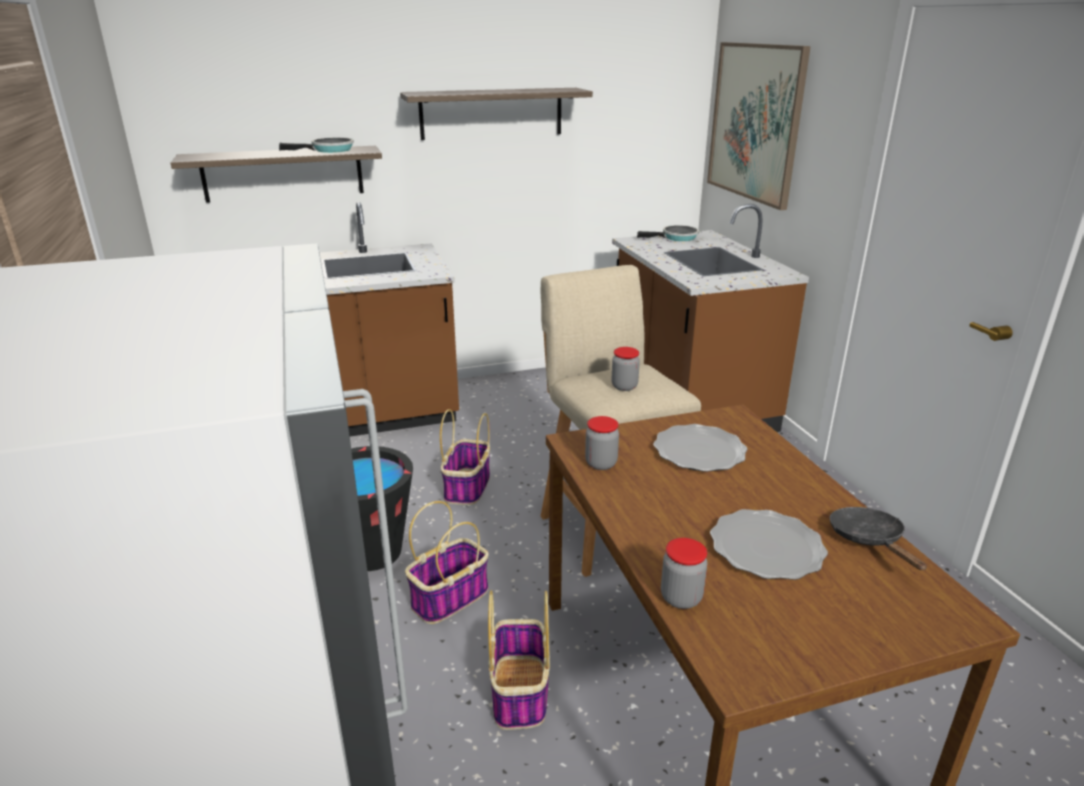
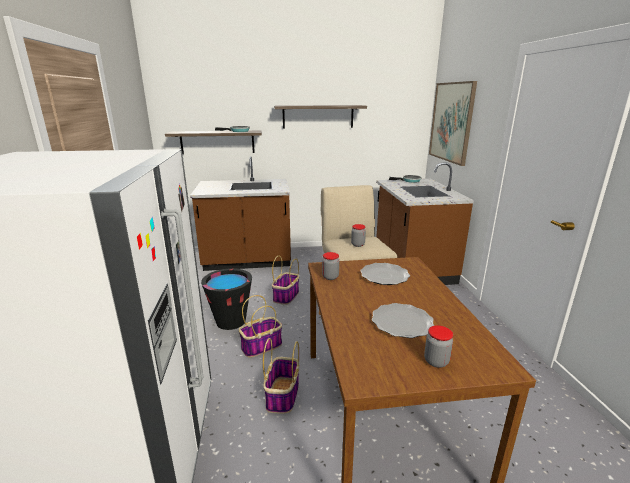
camera: 10 degrees right, 5 degrees down
(681, 598) = (345, 341): jar -> jar (436, 361)
(869, 540) = (462, 324): black frying pan -> none

